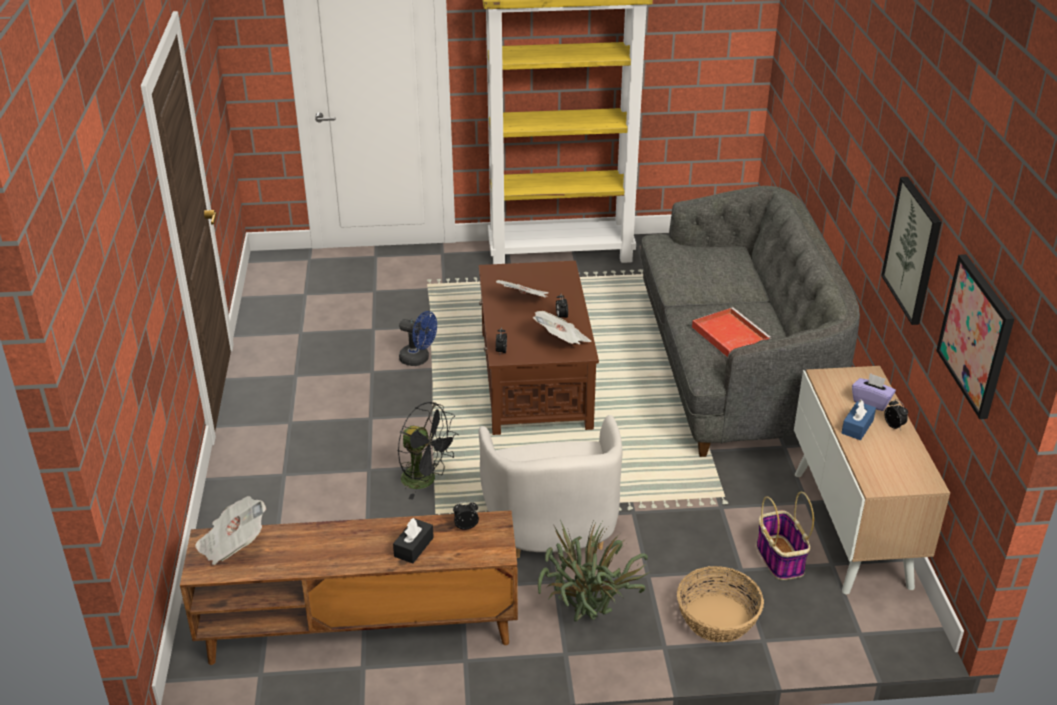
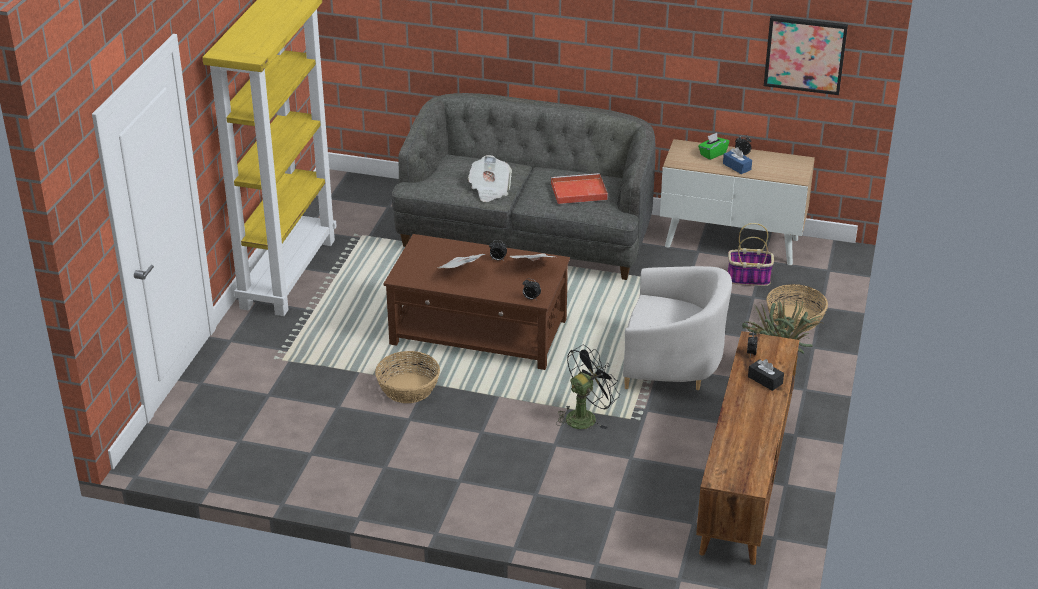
camera: 70 degrees left, 0 degrees up
(233, 544) = (728, 466): newspaper -> newspaper (490, 190)
(419, 359) = (408, 388): blue fan -> basket
(871, 402) = (712, 154): purple tissue box -> green tissue box
(913, 250) = (690, 45): picture -> none

